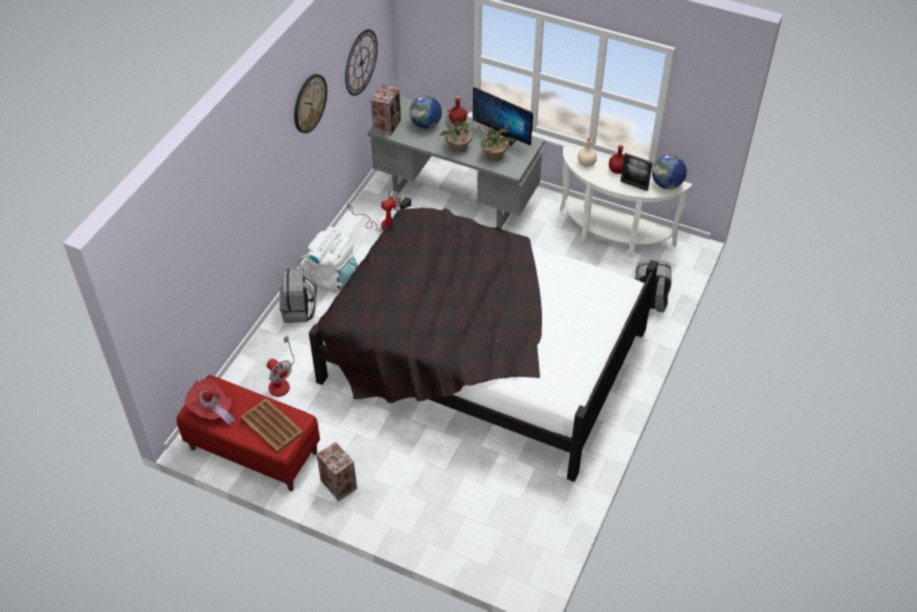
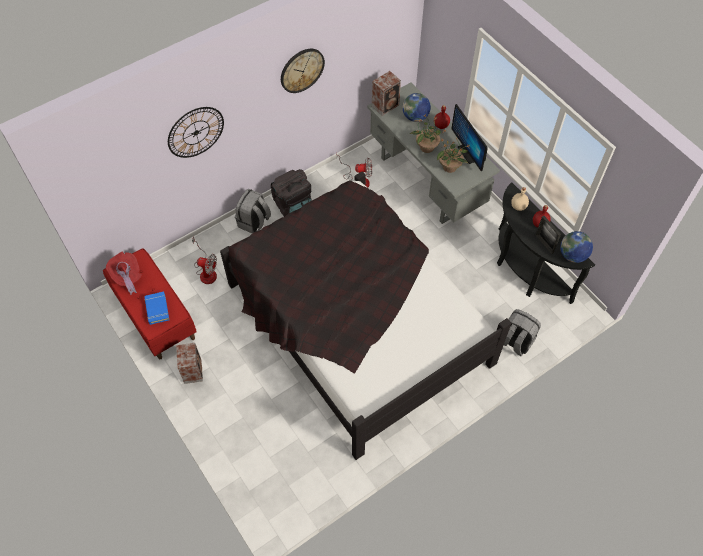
camera: 30 degrees right, 10 degrees up
(272, 426) = (157, 309): brown tray -> blue book
(281, 381) = (206, 271): fan -> fan turned 60 degrees counterclockwise
(332, 277) = (293, 206): white backpack -> black backpack
(361, 62) = (375, 48): wall clock -> wall clock (196, 132)
(612, 236) = (525, 271): white console table -> black console table

